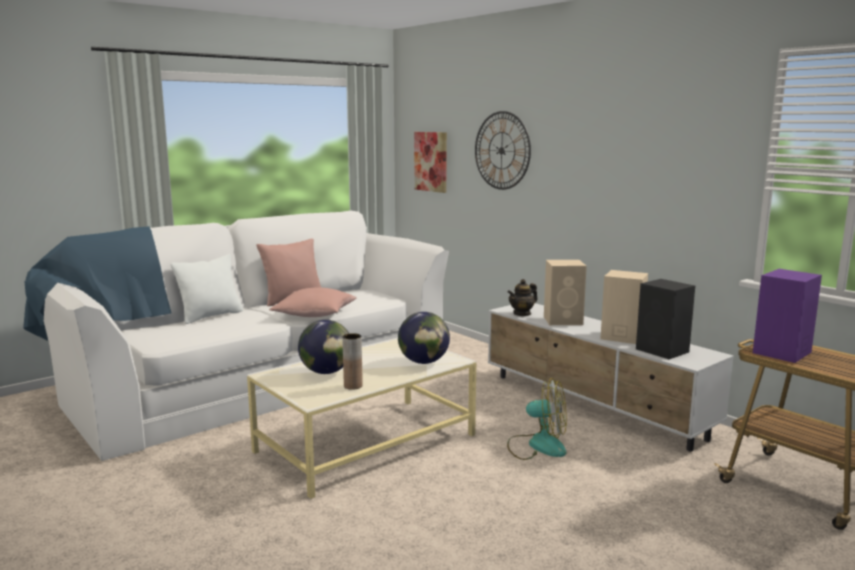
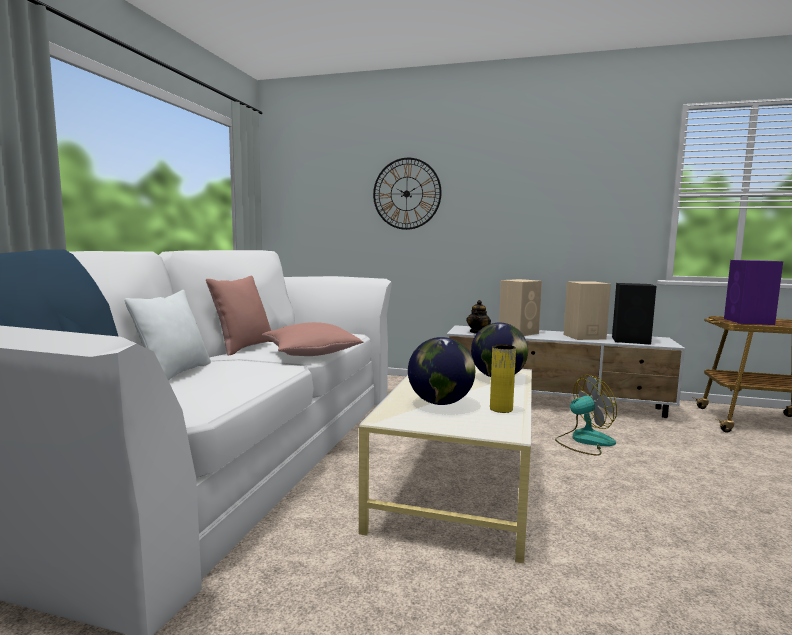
camera: 35 degrees left, 5 degrees down
(353, 386) = (501, 409): brown vase -> yellow vase
(431, 161) = (314, 209): picture -> none

